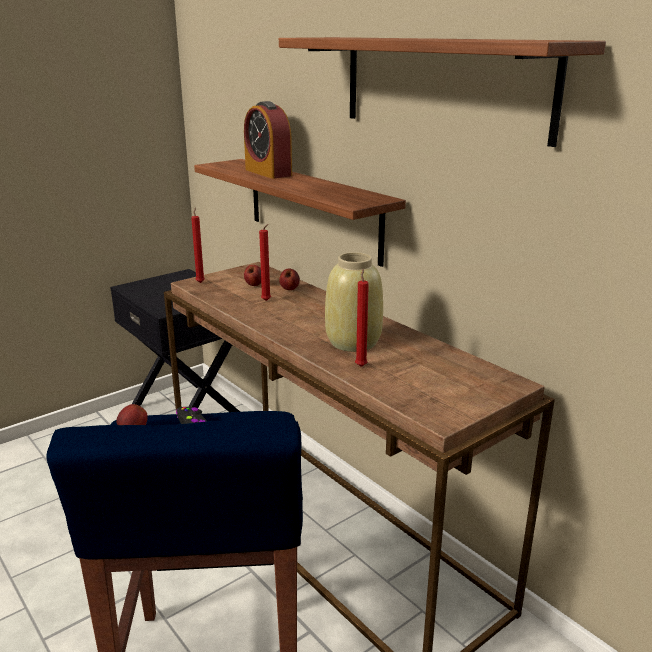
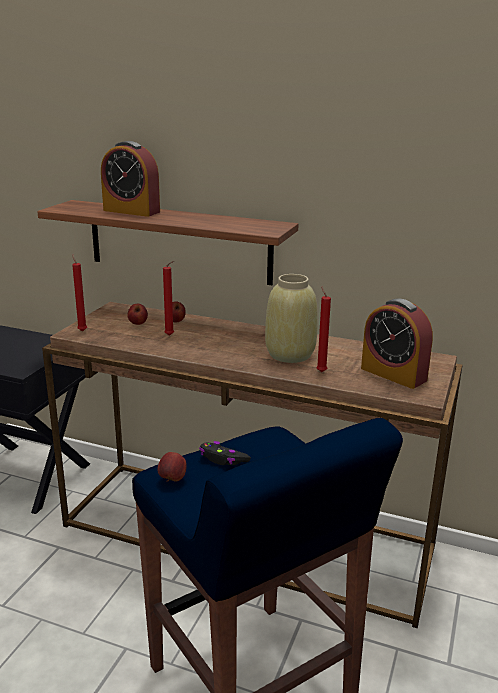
camera: 30 degrees left, 0 degrees up
(436, 387) = (393, 374): none -> alarm clock
(442, 85) = (337, 123): shelf -> none

